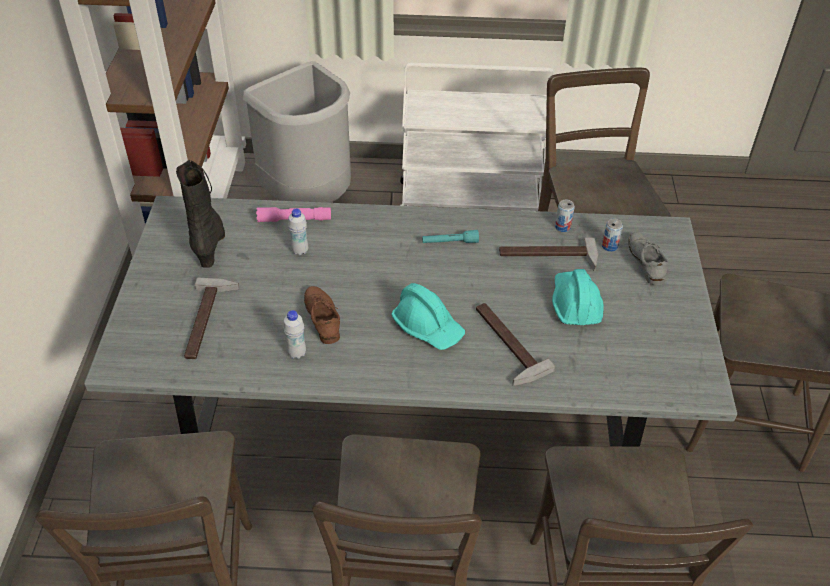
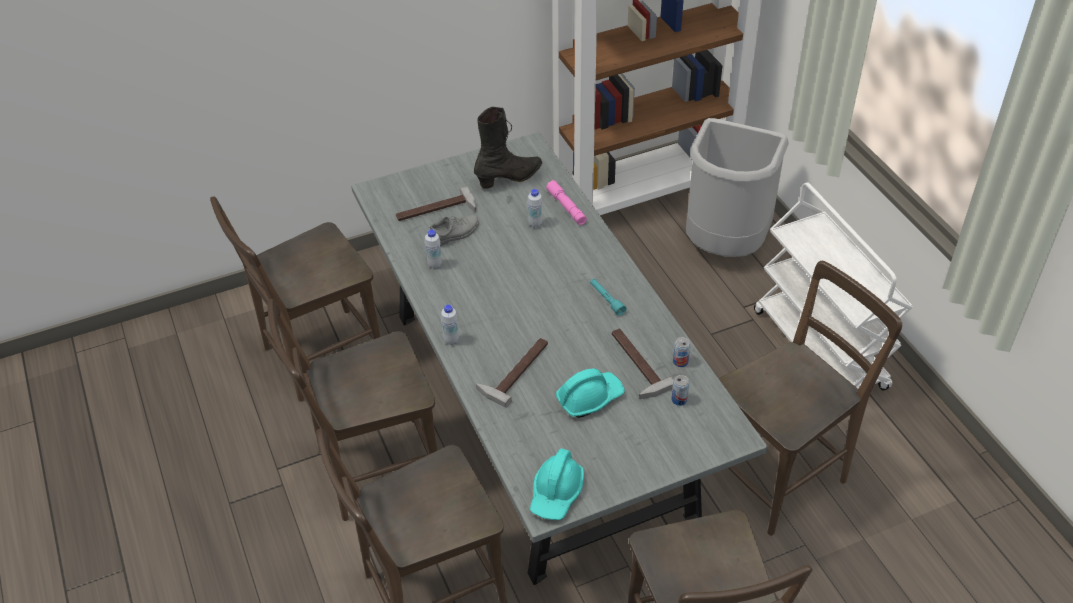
camera: 65 degrees right, 0 degrees up
(322, 317) = (476, 263): brown shoe -> none
(428, 327) = (504, 321): turquoise hard hat -> turquoise hard hat (556, 493)
(428, 381) = (451, 340): none -> white bottle
(646, 261) = (678, 430): grey shoe -> grey shoe (454, 234)

